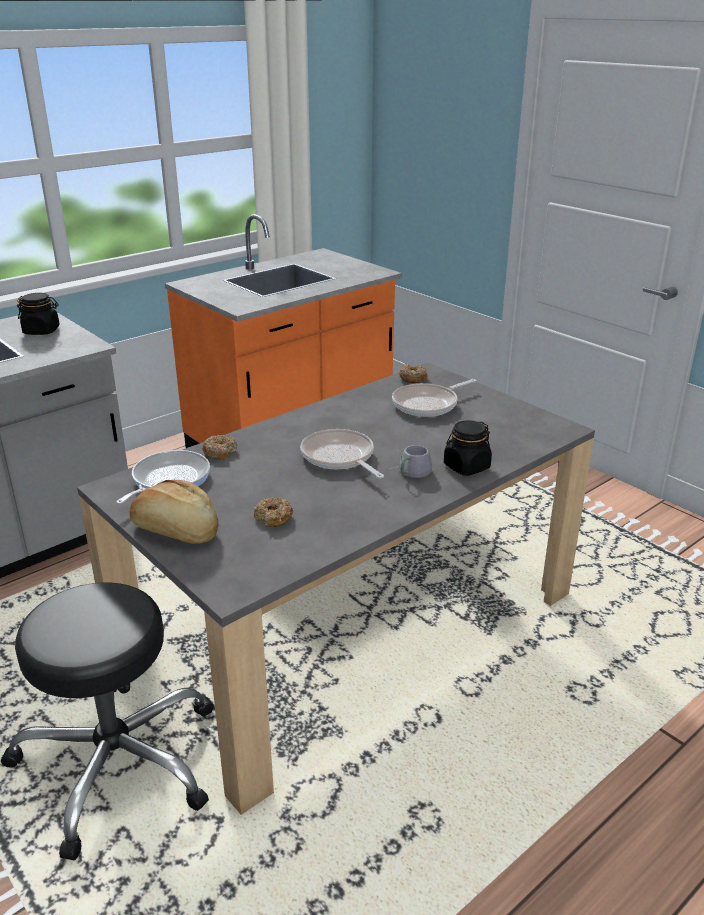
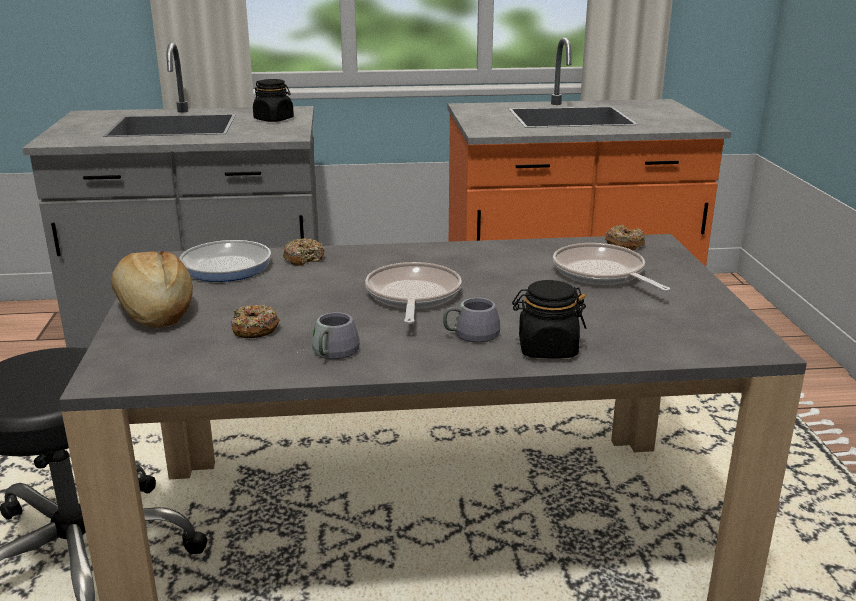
camera: 35 degrees right, 5 degrees down
(347, 515) = (328, 352): none -> grey mug
(428, 404) = (601, 274): frying pan -> frying pan turned 60 degrees clockwise

